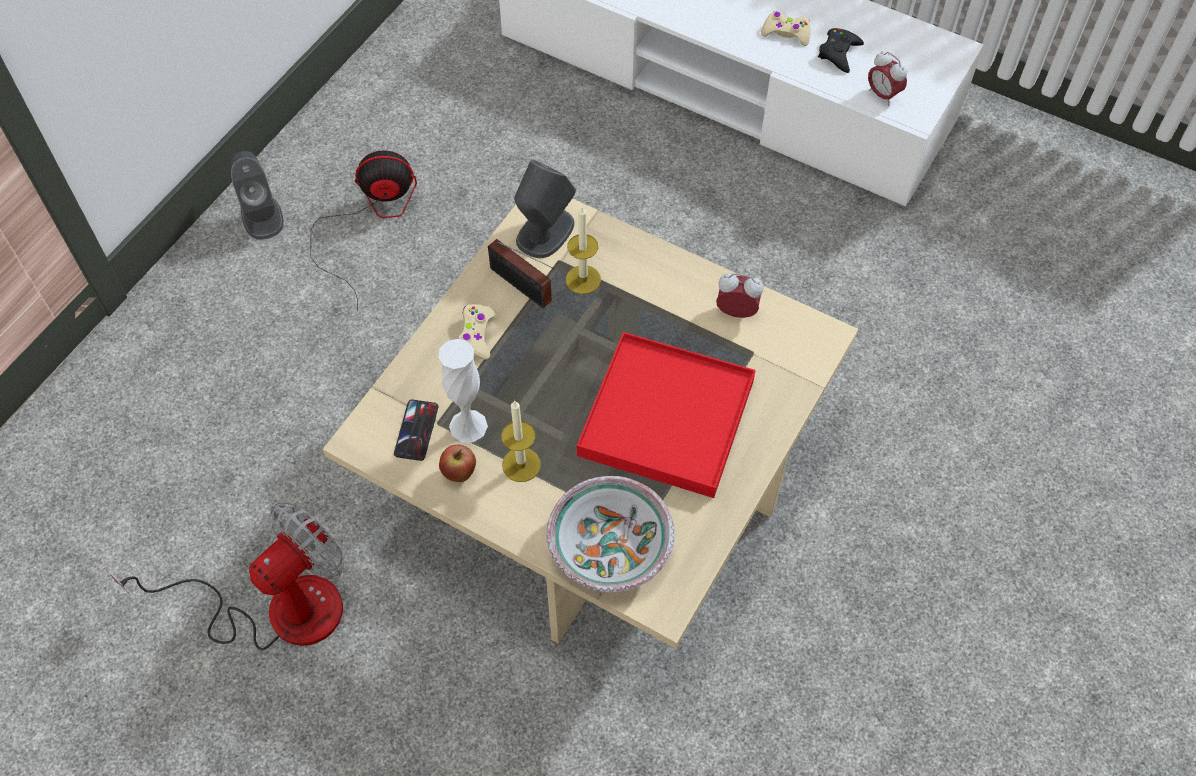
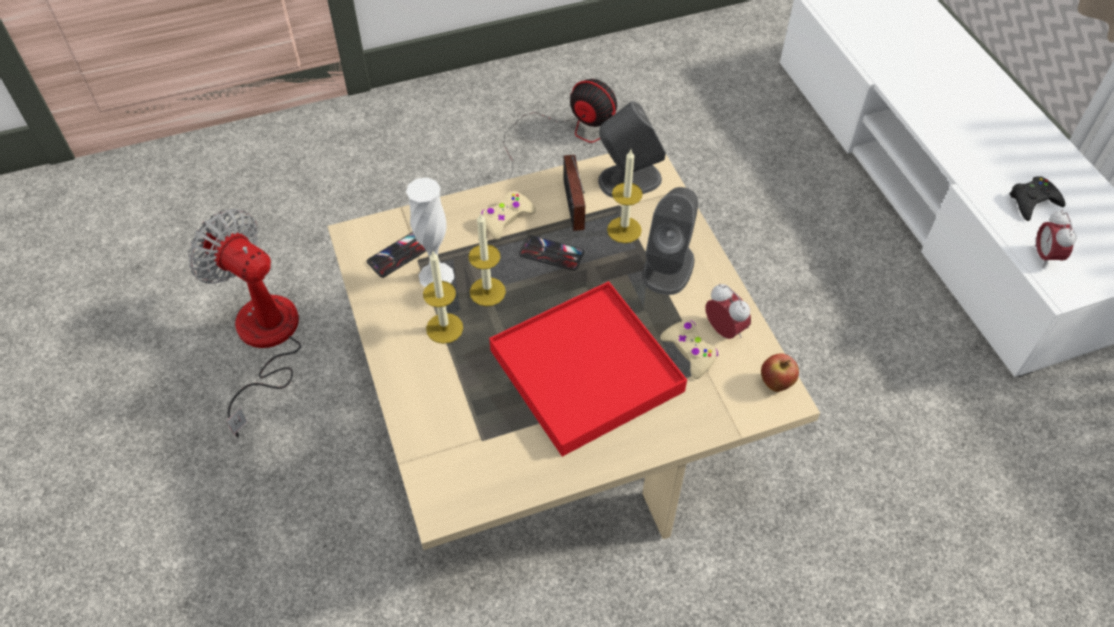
camera: 40 degrees right, 5 degrees down
(262, 216) = (499, 90): grey speaker -> grey speaker (668, 267)
(278, 609) = (264, 343): fan -> fan turned 135 degrees counterclockwise
(459, 473) = (396, 304): apple -> apple (776, 384)
(525, 409) = (487, 291): none -> candle
(544, 340) = (551, 253): none -> phone
(608, 547) = (445, 433): bowl -> none
(786, 33) = (996, 161): beige game controller -> beige game controller (689, 352)

